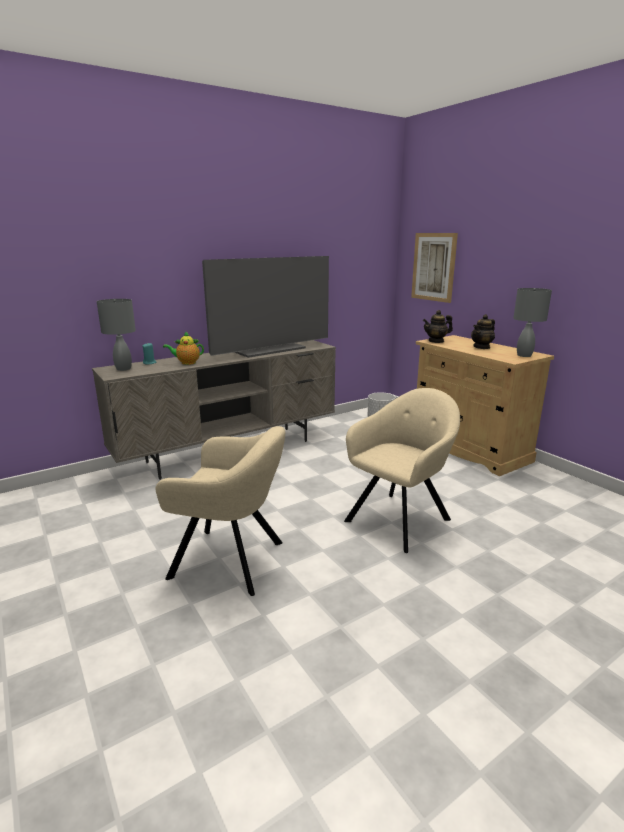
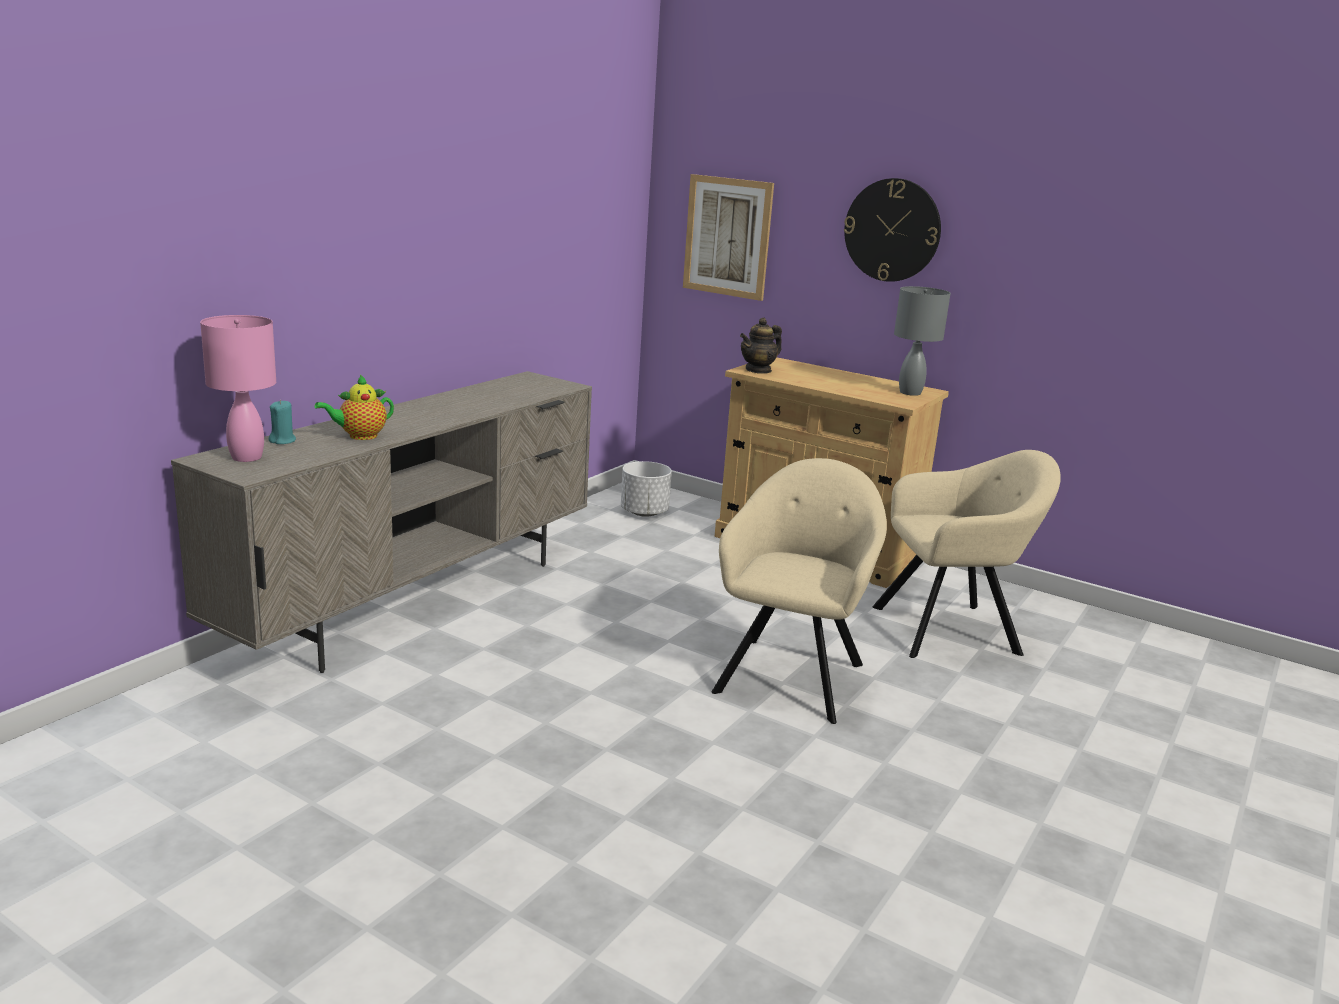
camera: 25 degrees left, 0 degrees up
(123, 369) = (245, 457): grey table lamp -> pink table lamp
(232, 560) = (583, 785): beige armchair -> beige armchair (952, 630)
(269, 349) = (481, 397): television -> none
(481, 347) = (837, 379): teapot -> none
(522, 254) = (892, 230): none -> wall clock

